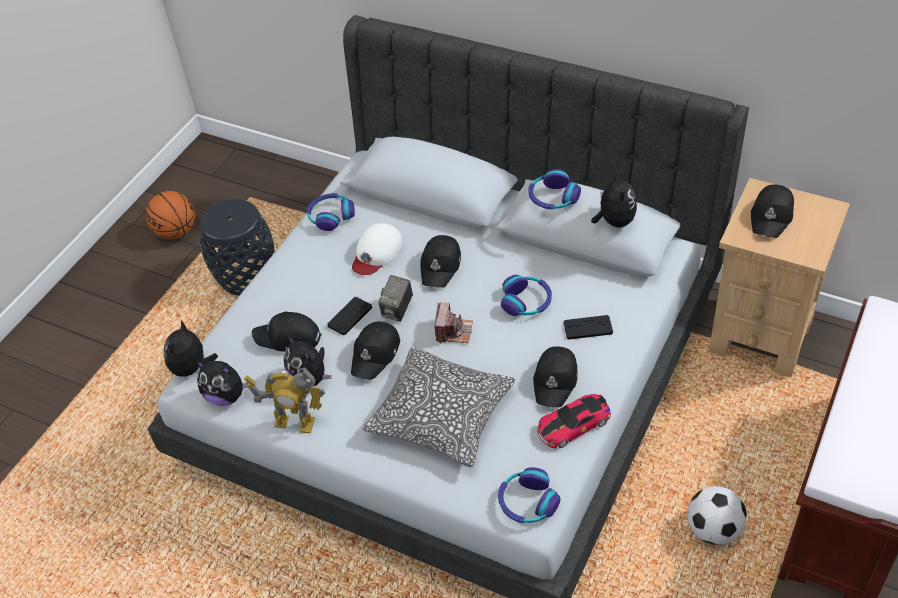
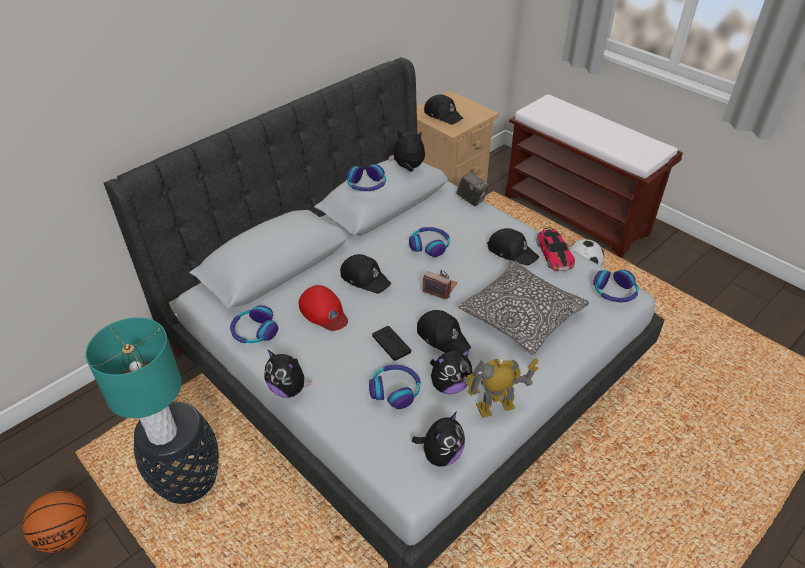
camera: 75 degrees left, 5 degrees down
(192, 369) = (390, 479): plush toy -> plush toy (289, 389)
(221, 218) = (163, 433): none -> turquoise table lamp
(288, 338) = (395, 390): black cap -> headphones
(295, 423) = (495, 407): toy robot -> toy robot turned 135 degrees counterclockwise
(376, 252) = (323, 312): white cap -> red cap
(397, 310) = (399, 314): camera -> camera (471, 200)
(588, 328) = (470, 225): black game controller -> none

